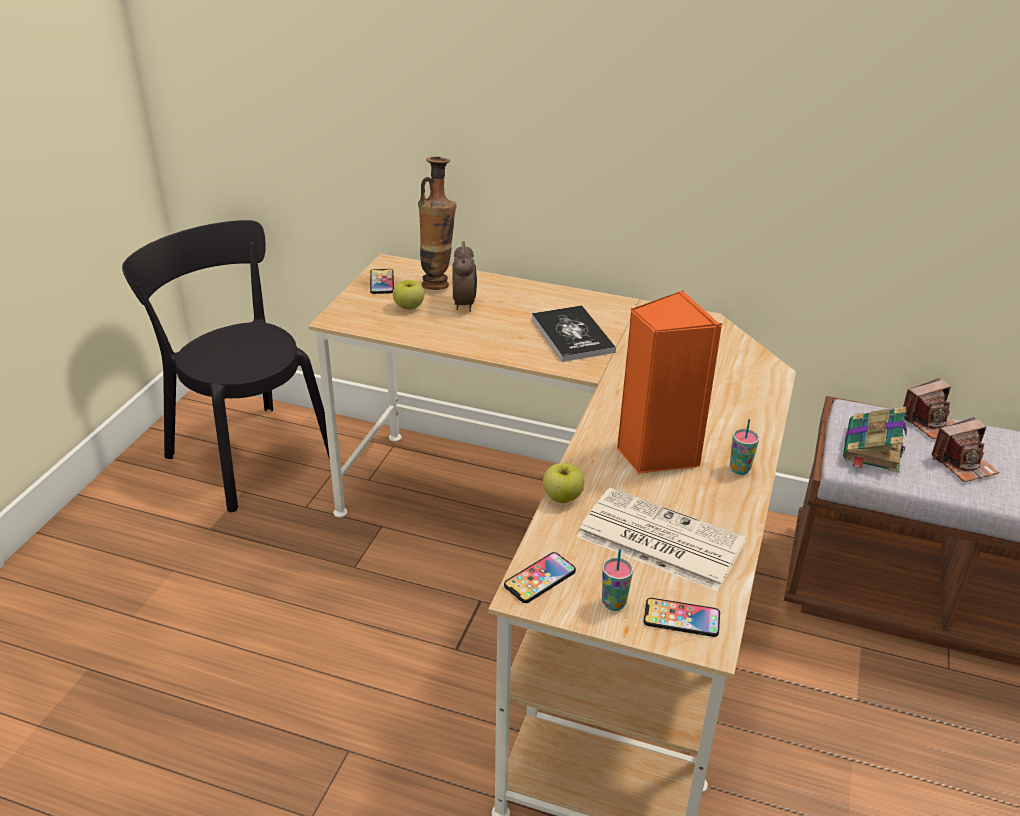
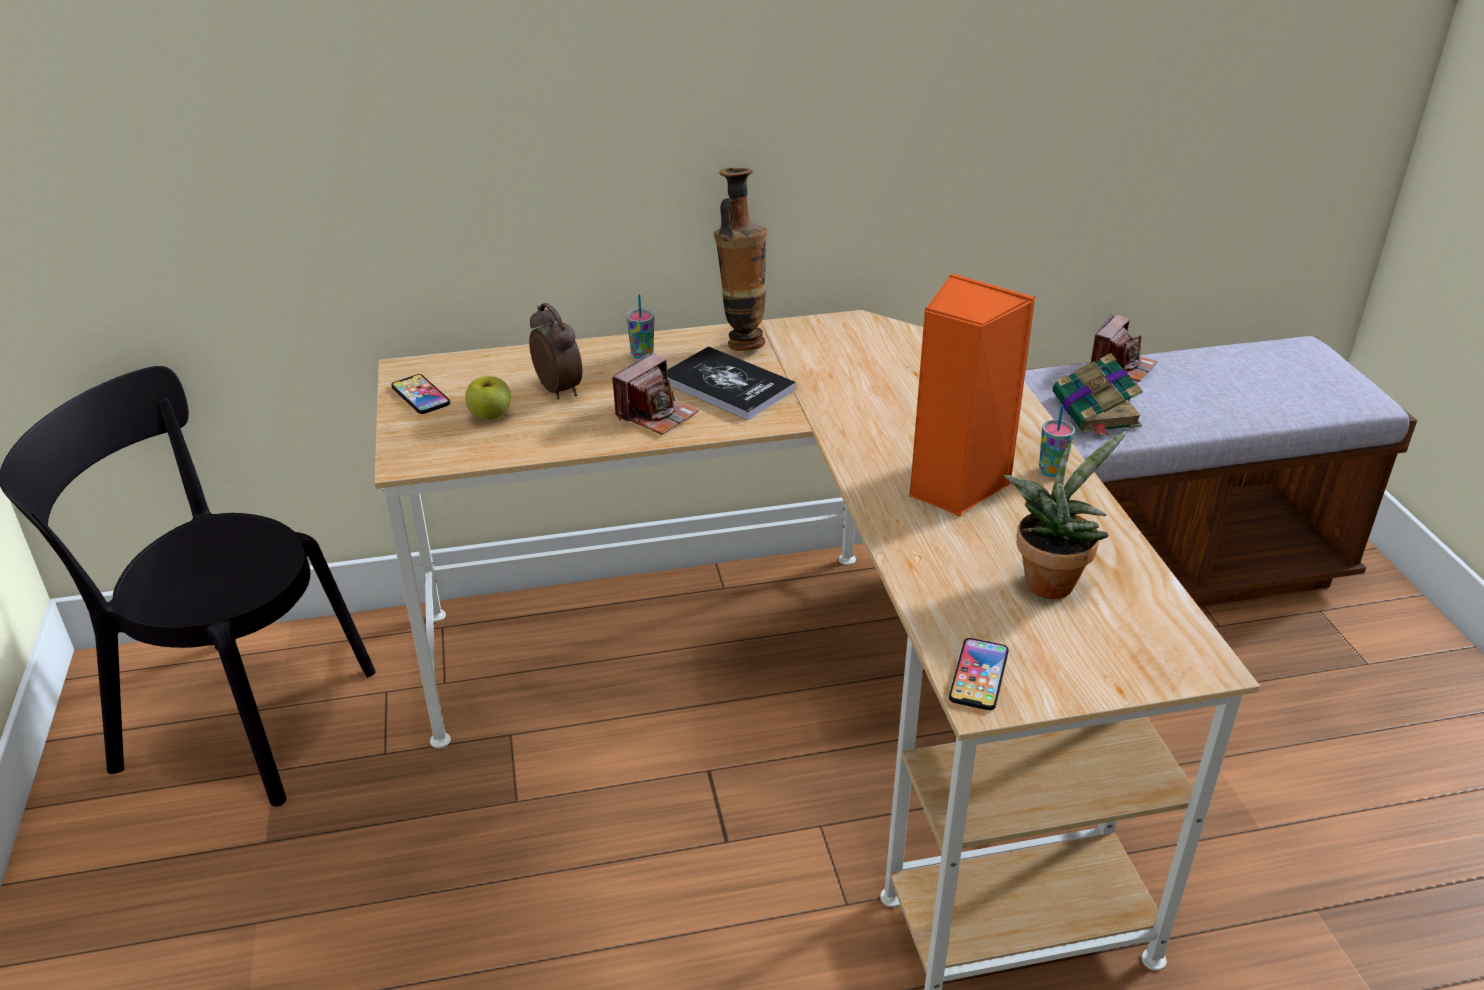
camera: 30 degrees left, 0 degrees up
(438, 283) = (497, 374): vase -> vase (742, 341)
(562, 497) = (907, 573): apple -> none
(614, 603) = (1079, 667): cup -> cup (642, 355)
(657, 539) = (1050, 579): newspaper -> potted plant
(681, 618) = (1158, 652): phone -> none
(963, 464) = (1186, 397): camera -> camera (656, 414)

